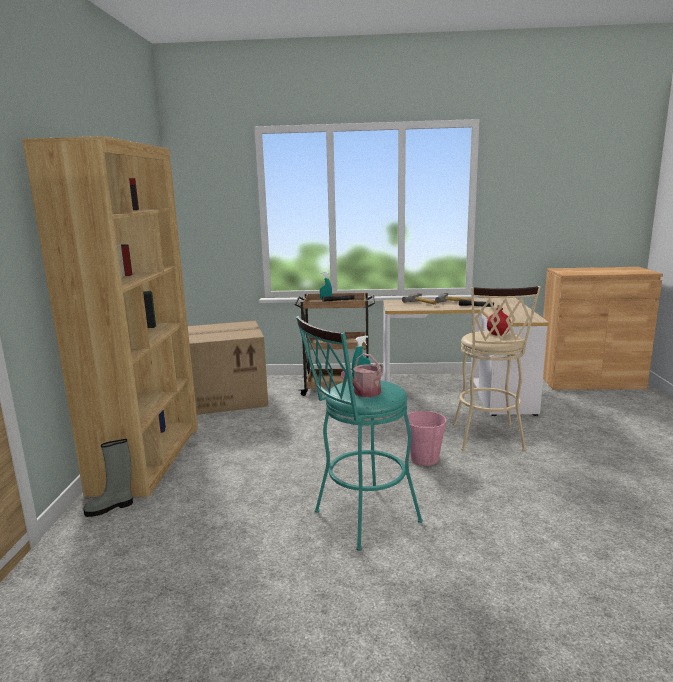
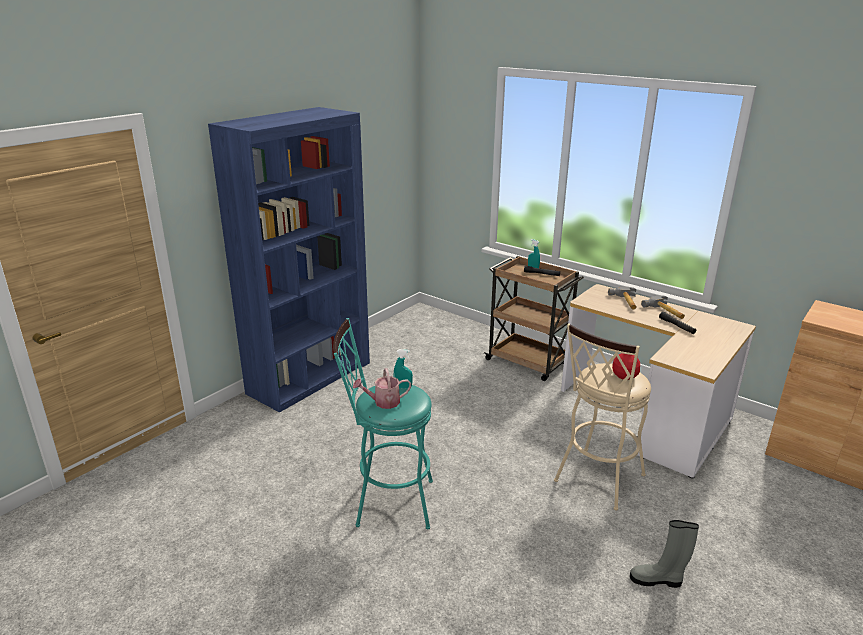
camera: 35 degrees right, 10 degrees up
(111, 507) = (251, 410): grey boot -> grey boot (657, 580)
(148, 458) = (310, 377): brown bookcase -> blue bookcase
(230, 397) = (427, 338): cardboard box -> none
(424, 458) = (508, 473): pink bucket -> none

